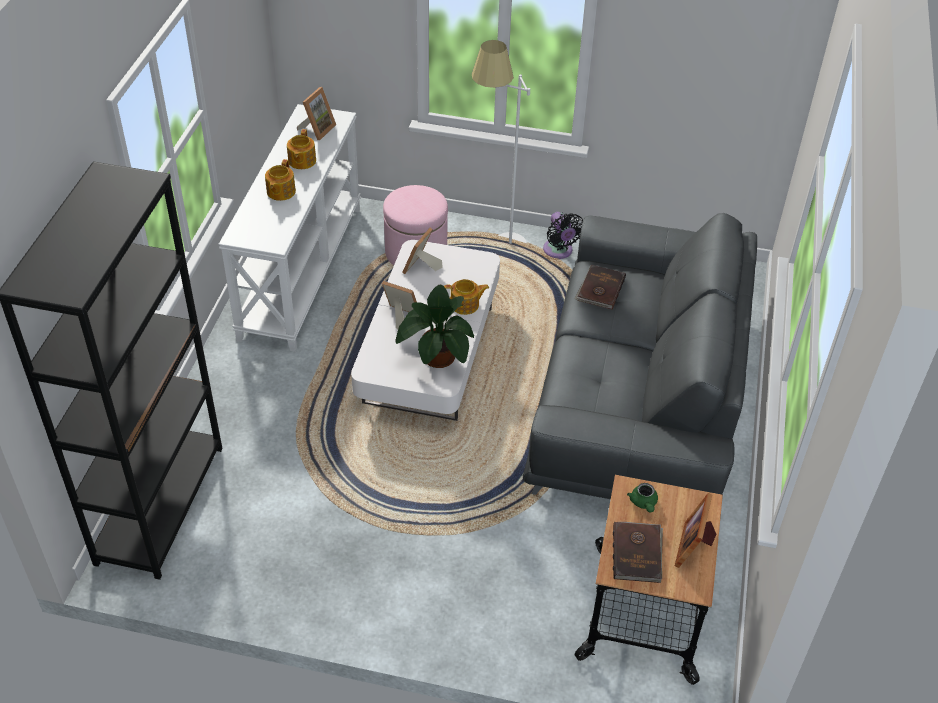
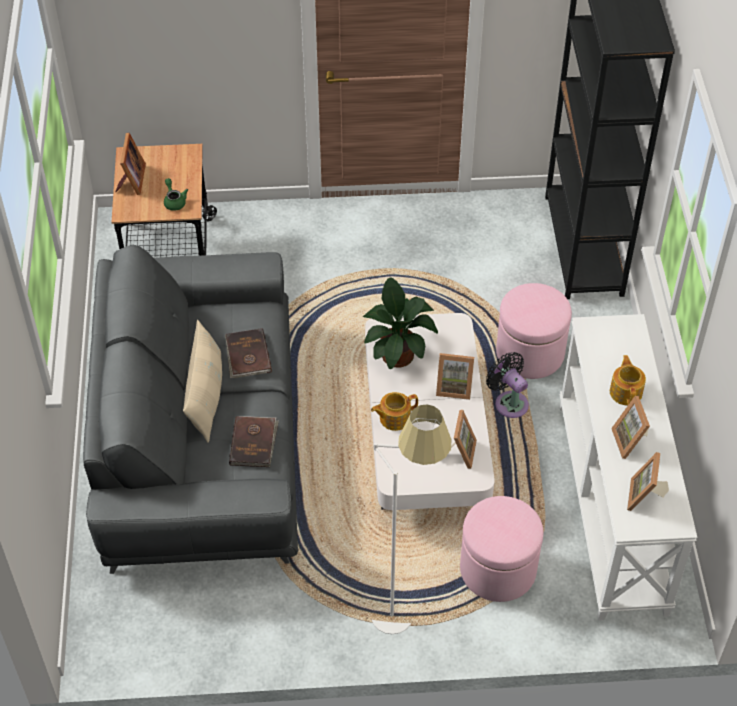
camera: 165 degrees right, 5 degrees up
(292, 404) = (530, 353): none -> pink ottoman
(301, 161) = (631, 441): teapot -> picture frame
(559, 251) = (328, 618): black fan -> black fan (509, 402)
(636, 337) = (206, 395): none -> beige pillow
(637, 553) = (174, 167): brown book -> brown book (247, 355)

